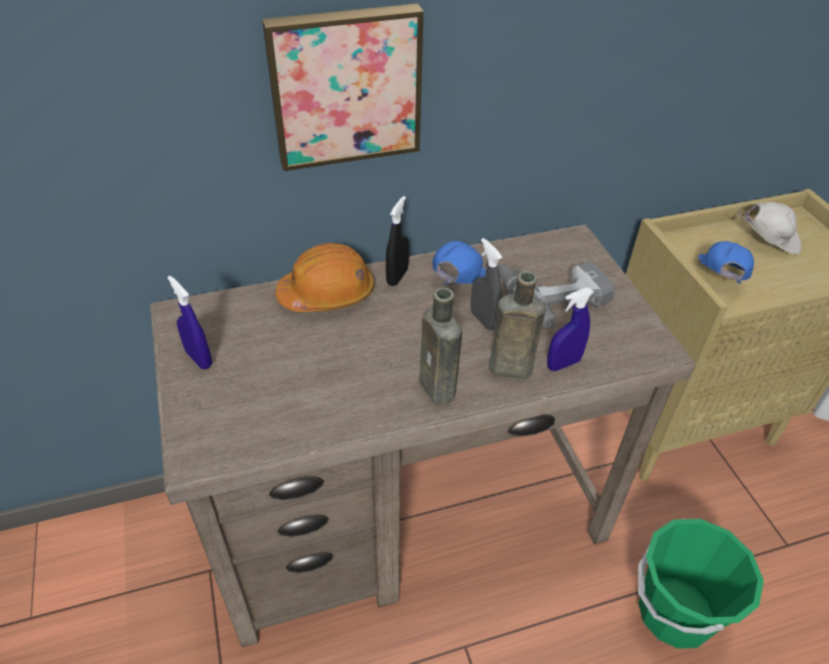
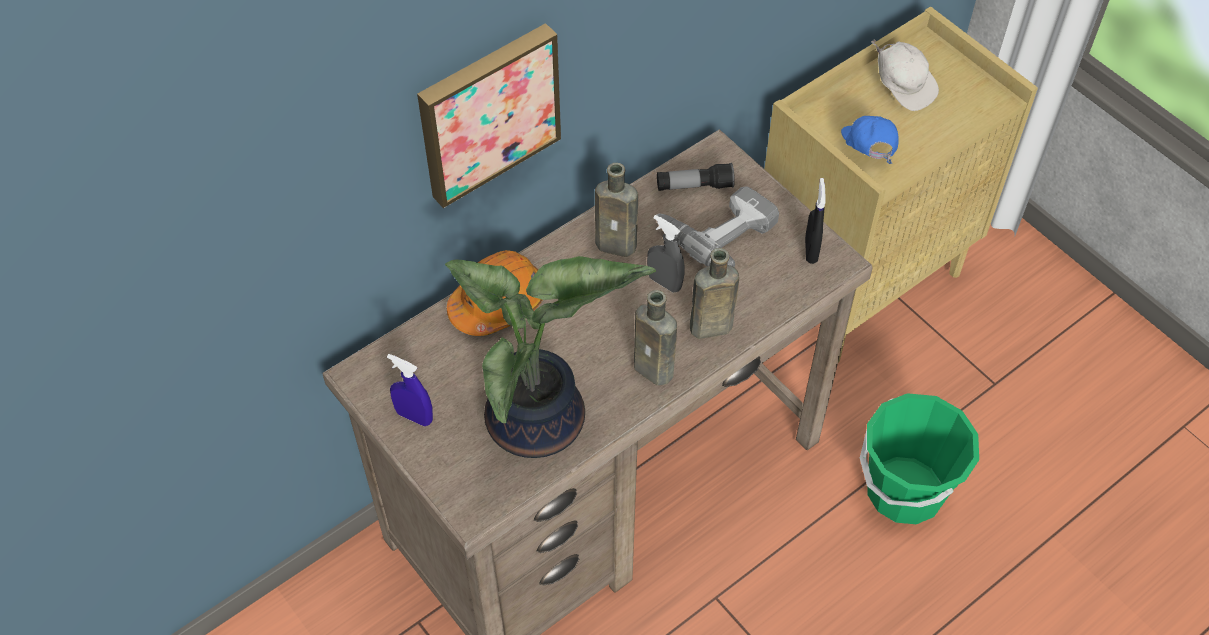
camera: 20 degrees left, 10 degrees up
(304, 401) = (540, 425): none -> potted plant
(397, 277) = (557, 259): black spray bottle -> black spray bottle (811, 250)
(456, 281) = (619, 245): blue cap -> brown bottle
(545, 256) = (694, 186): none -> flashlight
(563, 364) = (756, 306): blue spray bottle -> none
(767, 241) = (903, 86): white cap -> white cap turned 60 degrees clockwise

